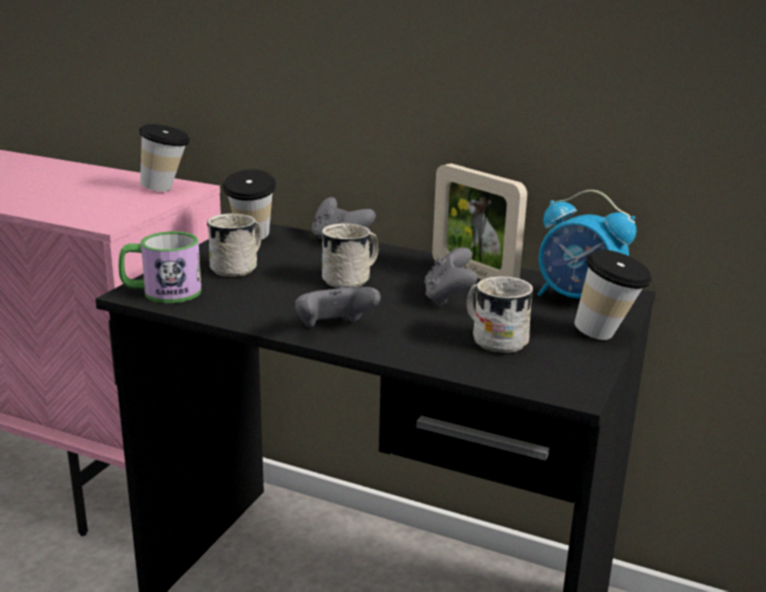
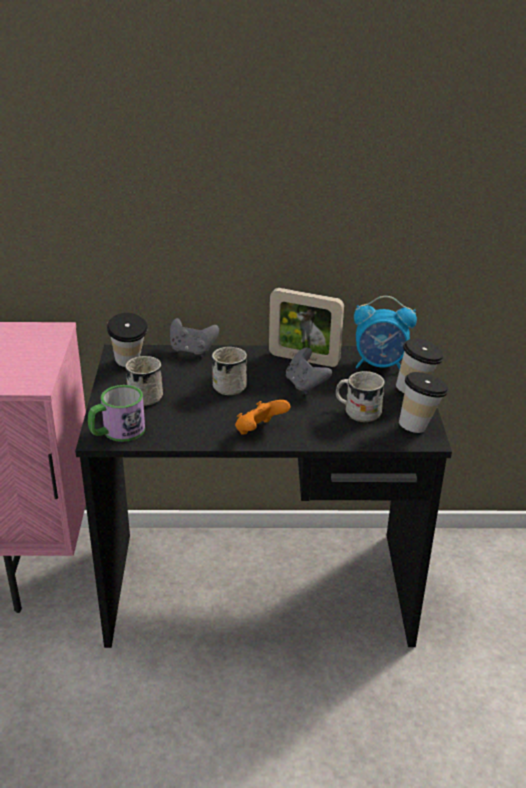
camera: 25 degrees left, 10 degrees up
(166, 189) = (40, 336): cup -> cup (419, 425)
(334, 329) = (259, 431): grey game controller -> orange game controller

